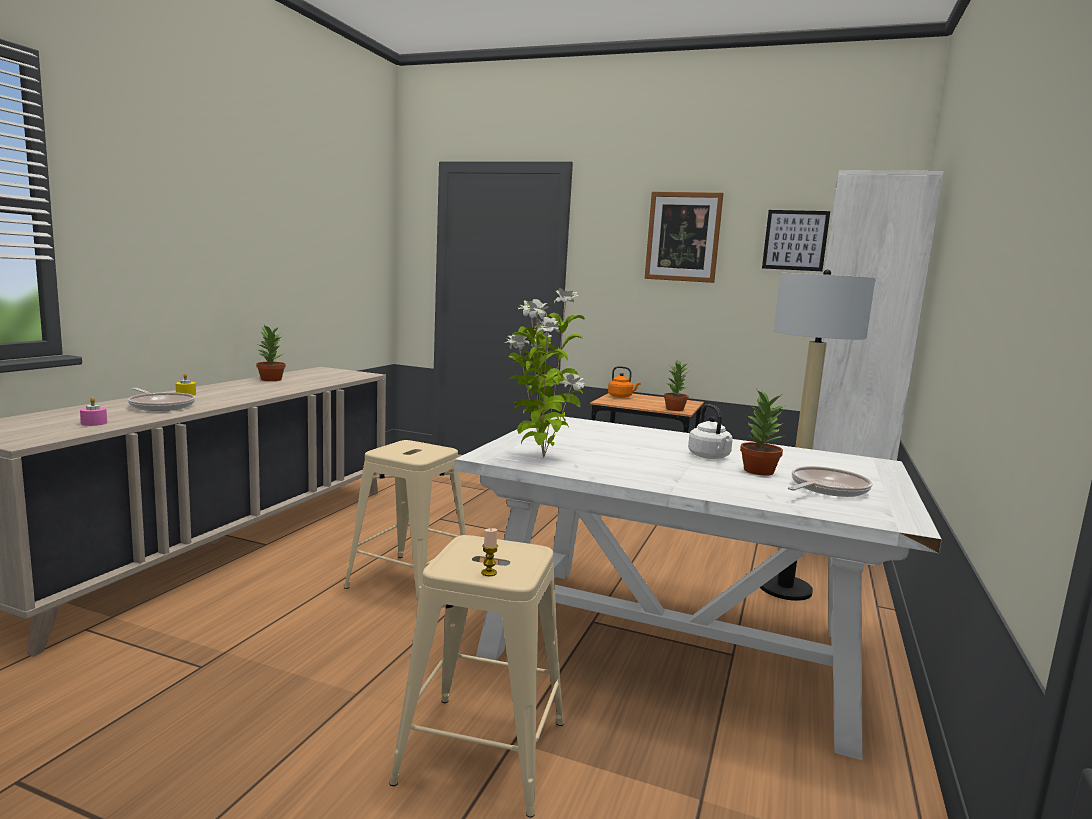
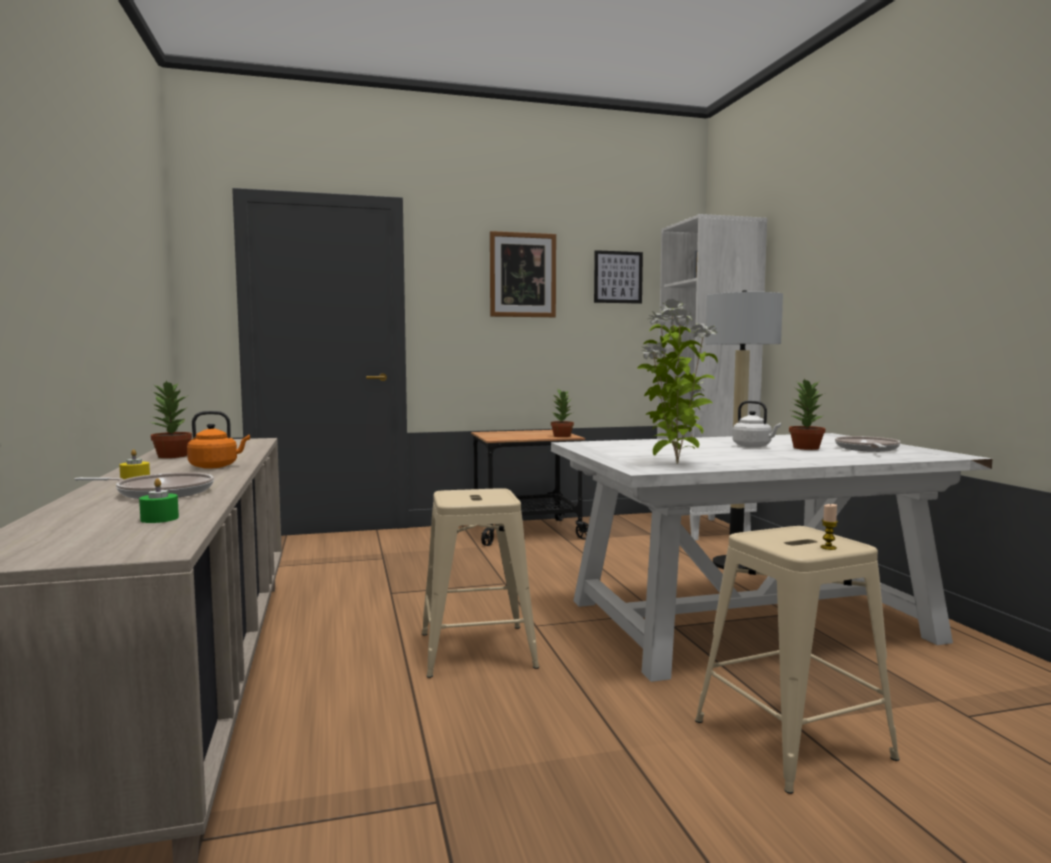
camera: 35 degrees left, 5 degrees down
(94, 423) = (159, 519): pink candle -> green candle
(621, 396) = (494, 434): orange kettle -> orange kettle (216, 466)

